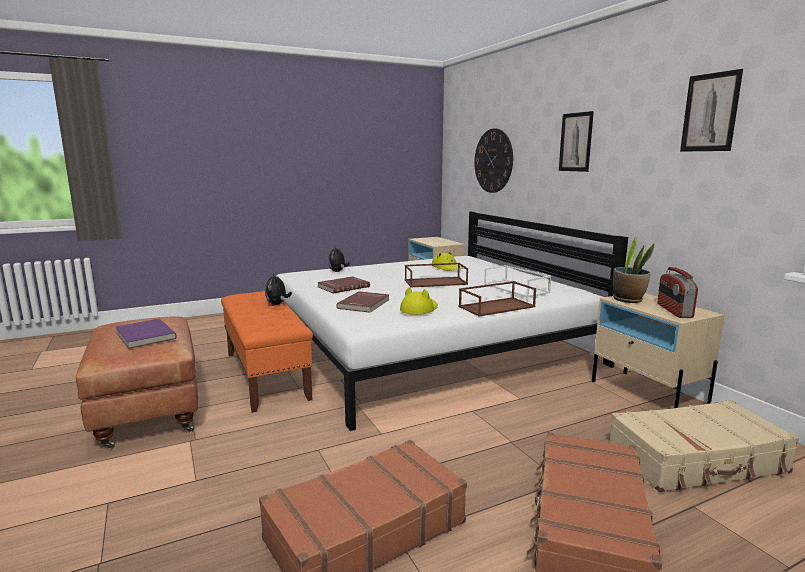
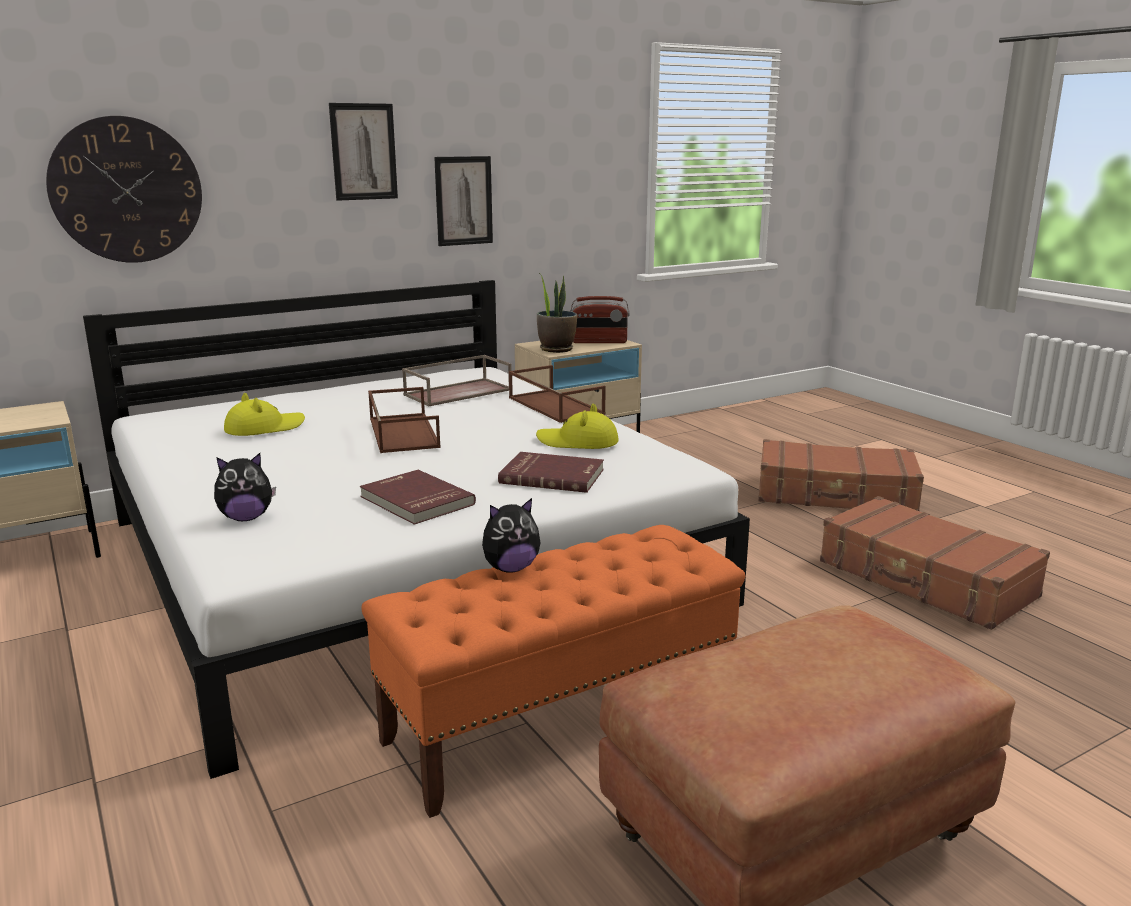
camera: 95 degrees left, 5 degrees up
(144, 336) = (825, 651): purple book -> none
(517, 288) = (458, 392): white tray -> brown tray
(697, 460) = (707, 450): beige suitcase -> none
(710, 112) = (554, 122): picture -> picture (463, 201)

